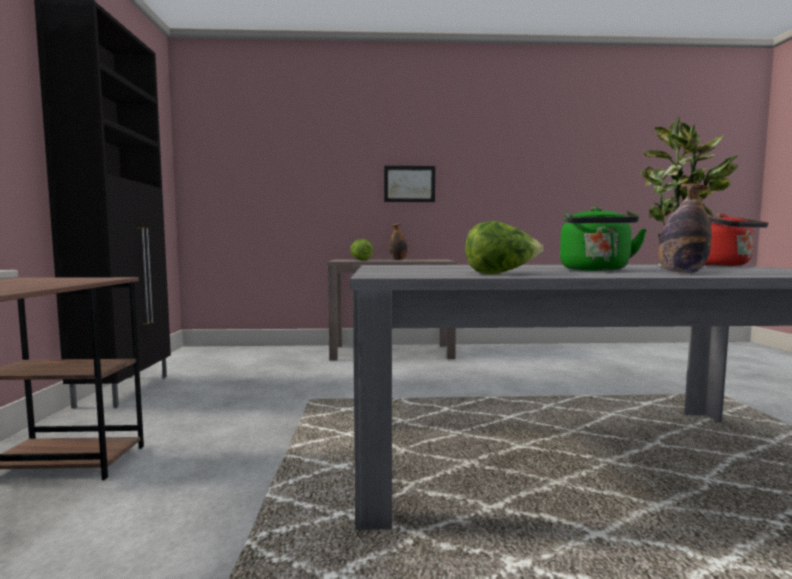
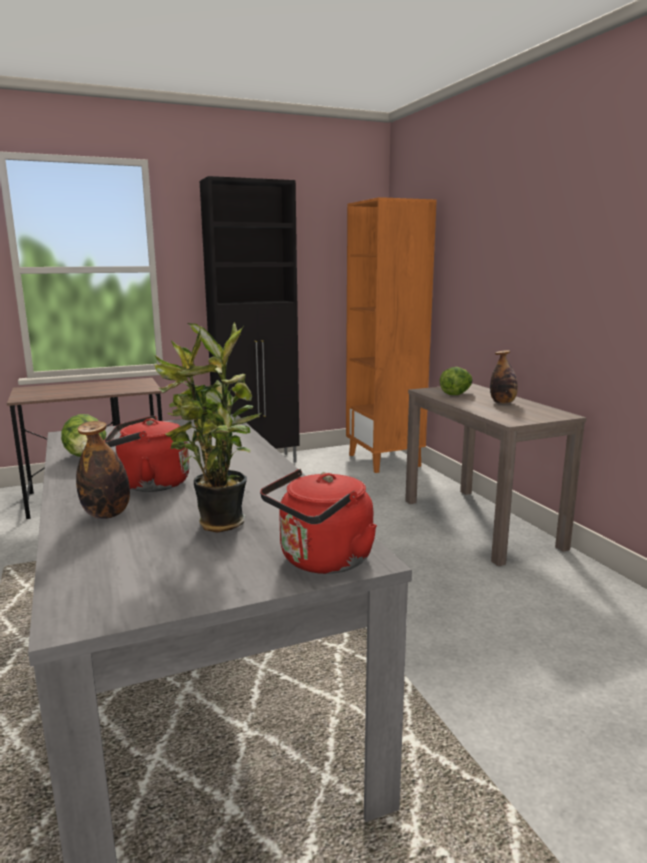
camera: 70 degrees right, 10 degrees up
(234, 352) = (385, 460): none -> orange bookcase
(409, 184) = (557, 287): picture -> none
(595, 270) = (149, 484): green kettle -> red kettle

